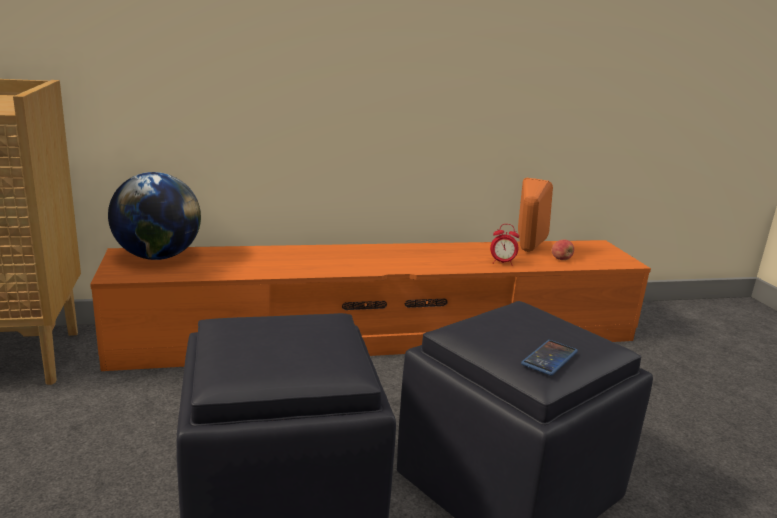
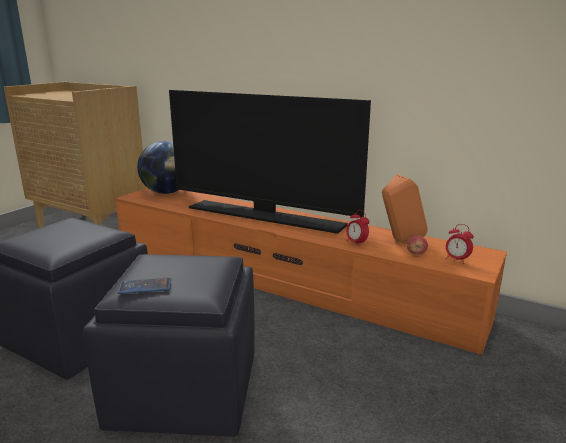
camera: 45 degrees right, 0 degrees up
(361, 258) = (266, 216): none -> television
(595, 256) = (456, 260): none -> alarm clock

